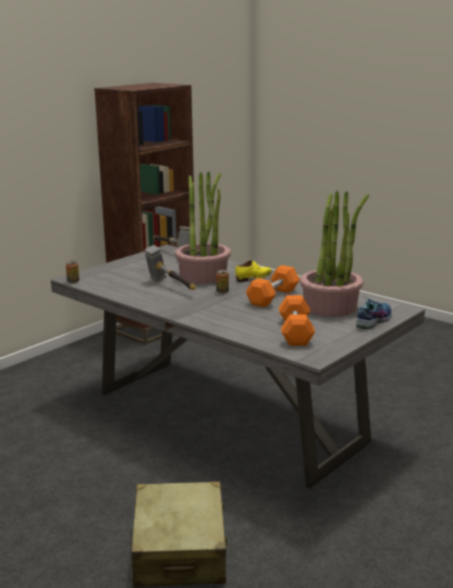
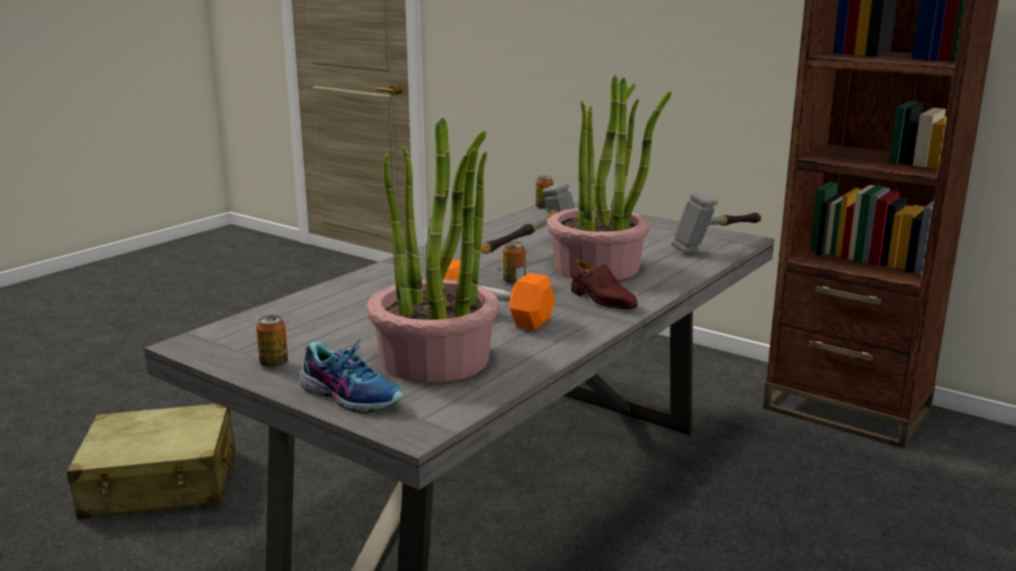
camera: 85 degrees right, 0 degrees up
(254, 277) = (602, 300): yellow shoe -> brown shoe
(295, 332) = (309, 331): orange dumbbell -> none
(340, 337) = (274, 364): none -> can

